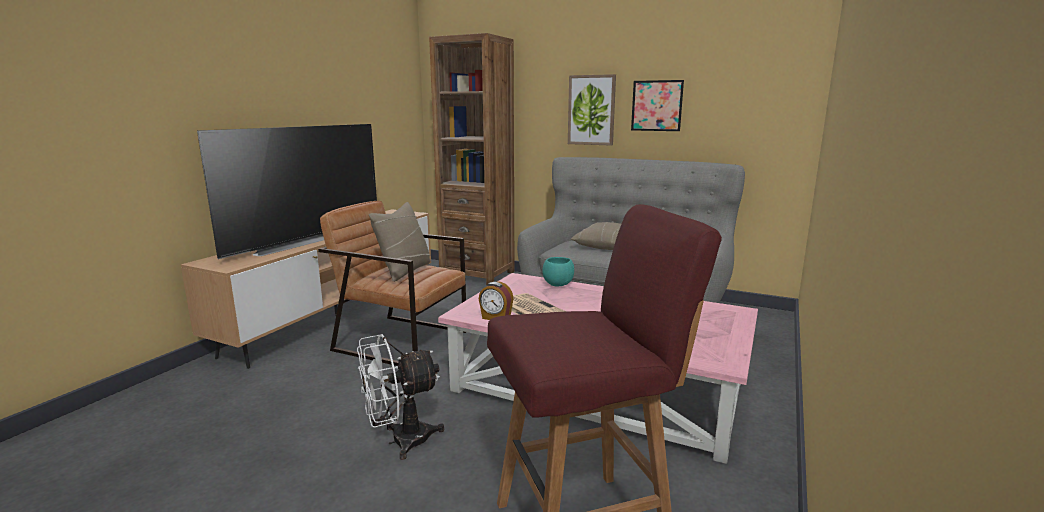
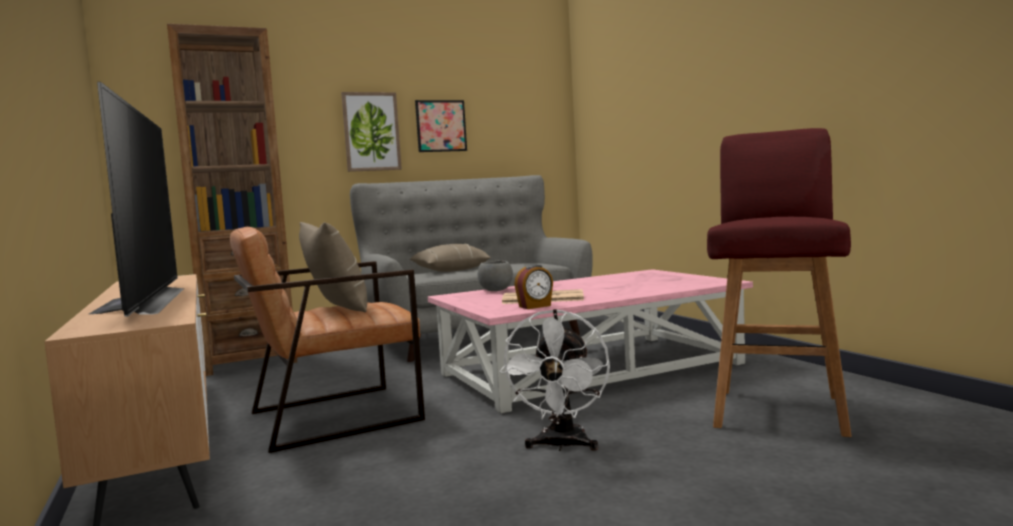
camera: 50 degrees left, 10 degrees down
(557, 284) = (495, 290): turquoise bowl -> grey bowl

